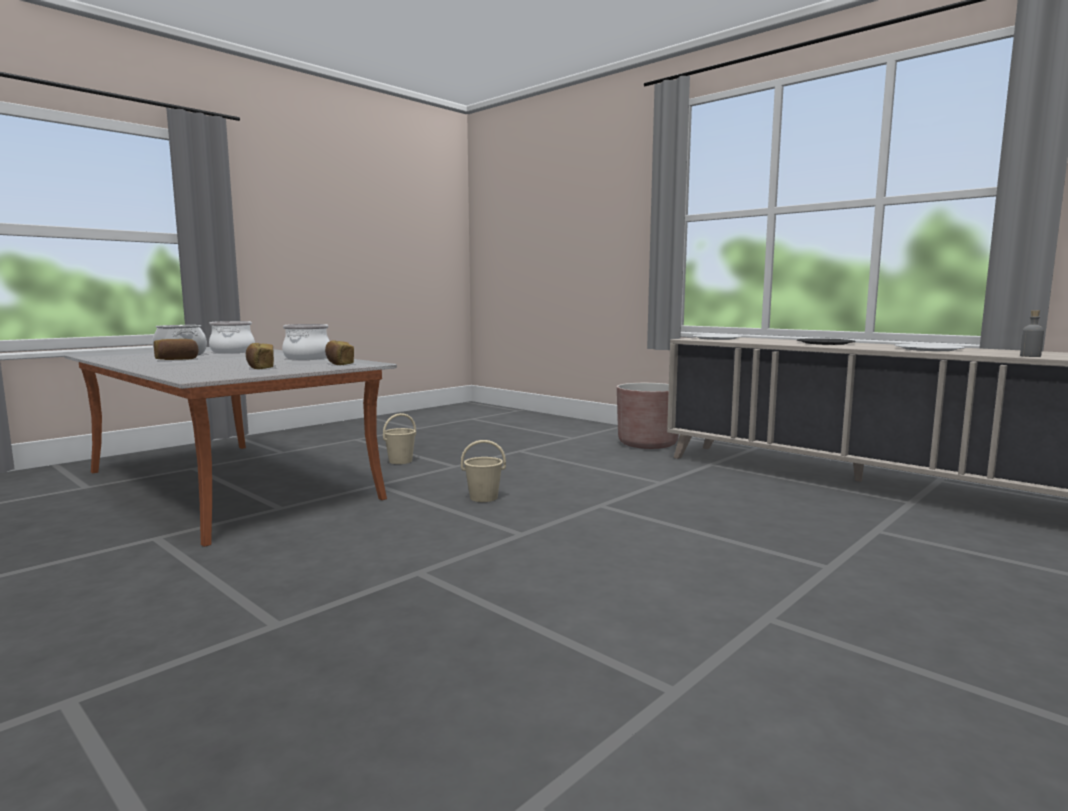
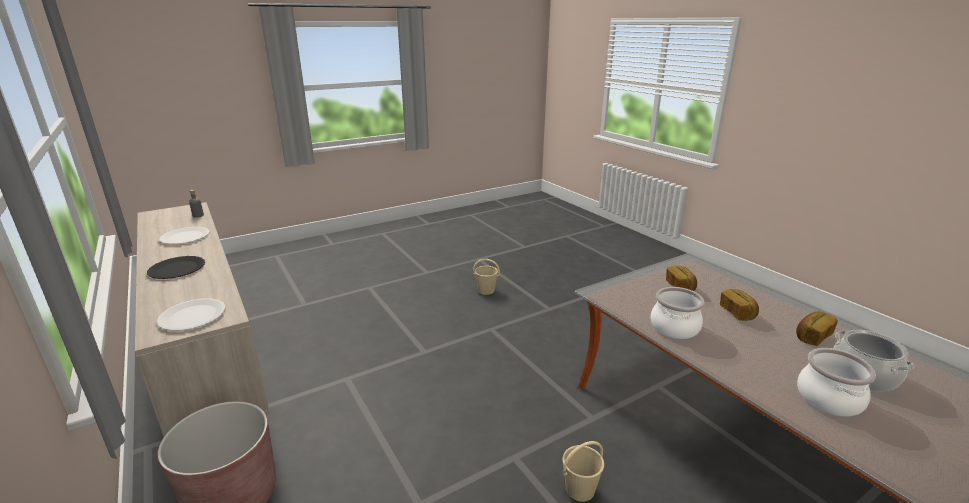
camera: 165 degrees left, 15 degrees up
(339, 363) = (624, 294): bread -> bread (737, 313)
(484, 498) = (501, 376): beige bucket -> beige bucket (485, 290)

